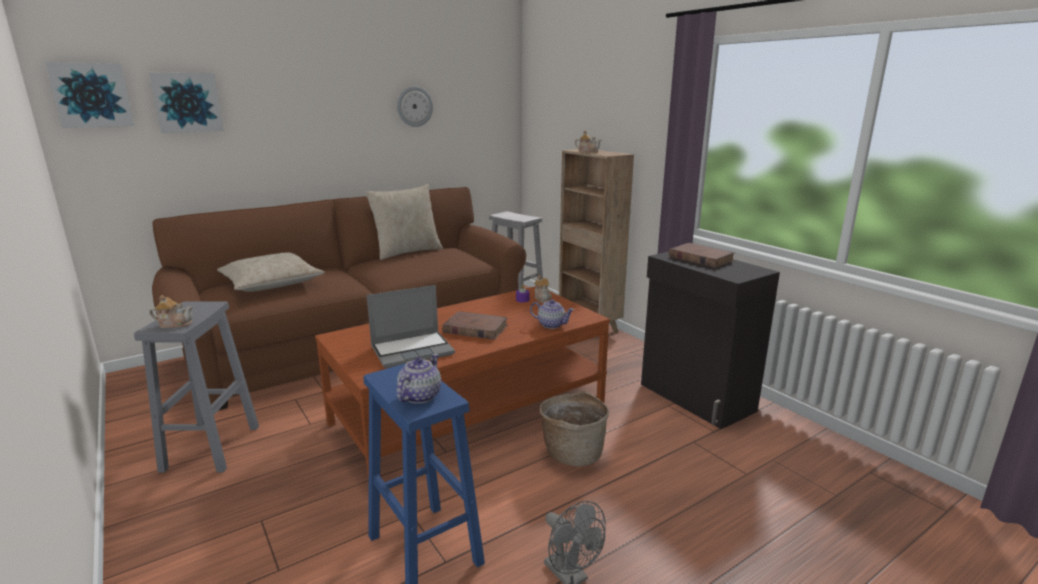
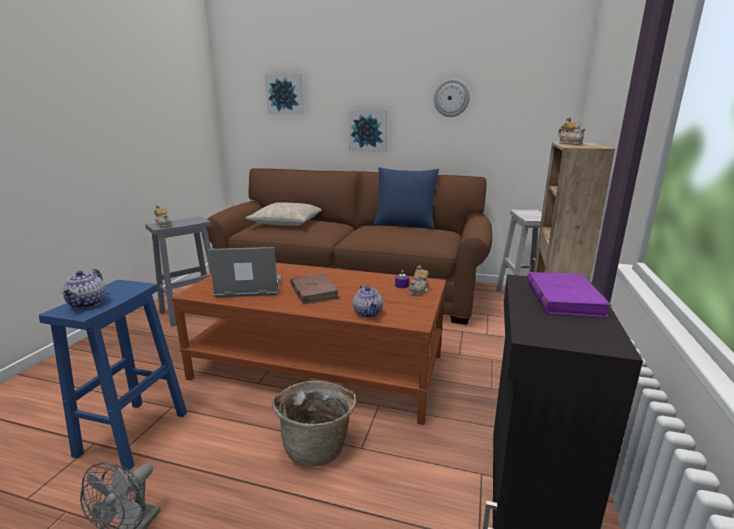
camera: 50 degrees right, 0 degrees up
(92, 95) = (239, 89): picture -> picture (368, 130)
(407, 252) = (404, 225): beige pillow -> blue pillow
(413, 350) = (248, 288): laptop -> laptop turned 150 degrees clockwise
(419, 396) = (88, 303): teapot -> teapot turned 105 degrees clockwise
(700, 258) = (563, 298): brown book -> purple book

